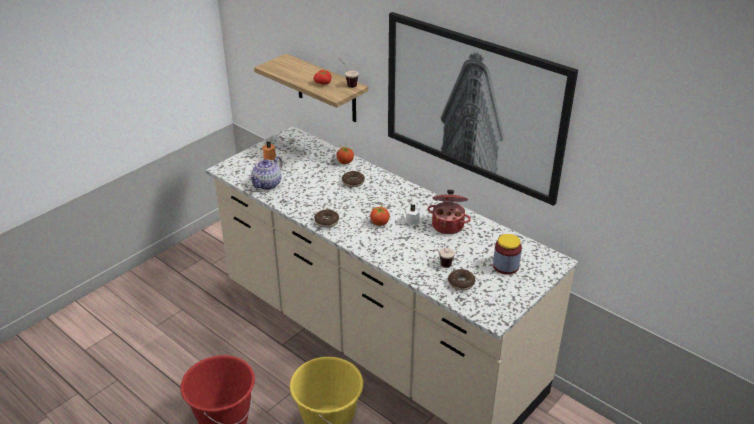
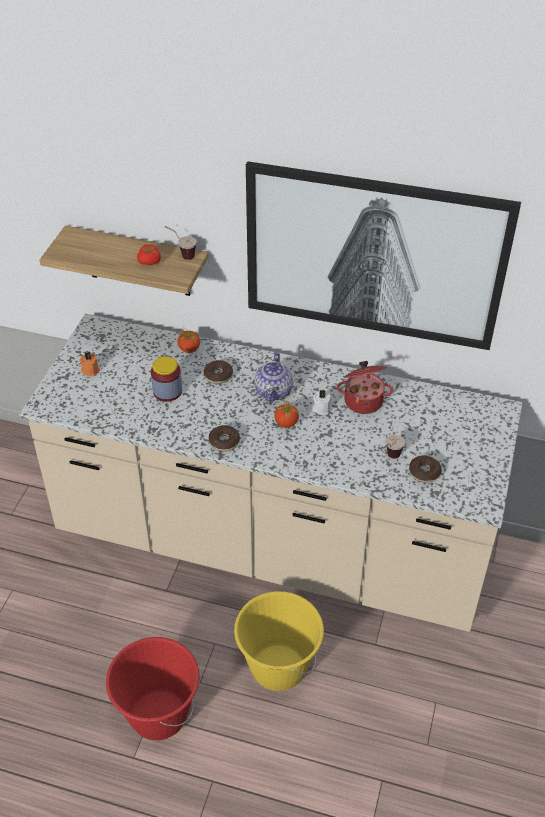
camera: 25 degrees left, 10 degrees up
(268, 184) = (115, 411): teapot -> teapot (274, 391)
(505, 266) = (456, 434): jar -> jar (167, 391)

